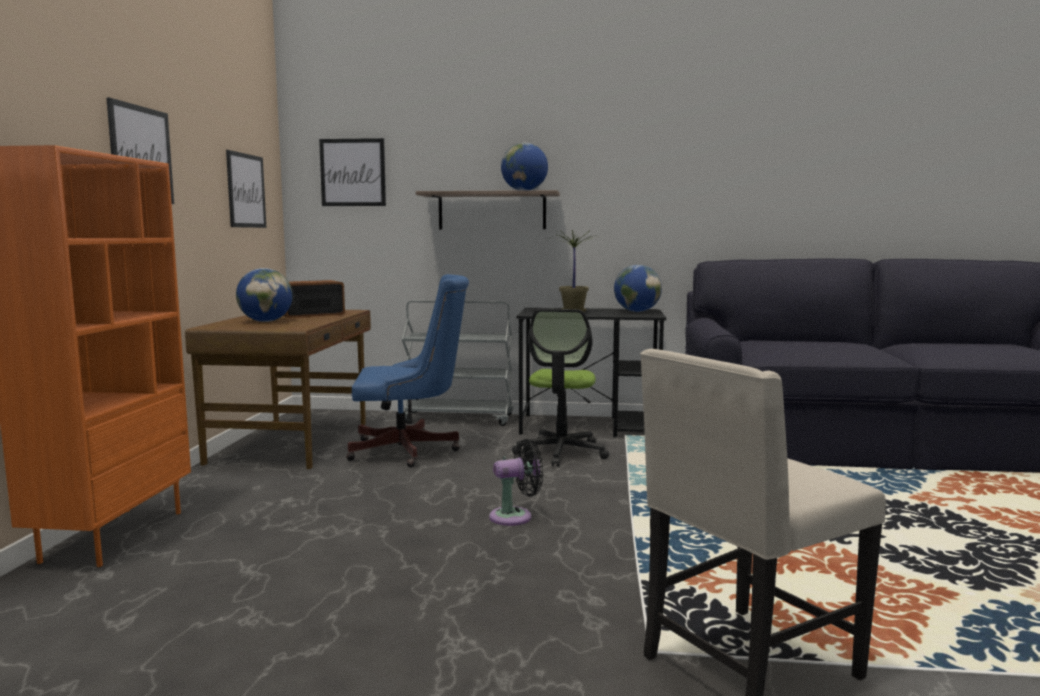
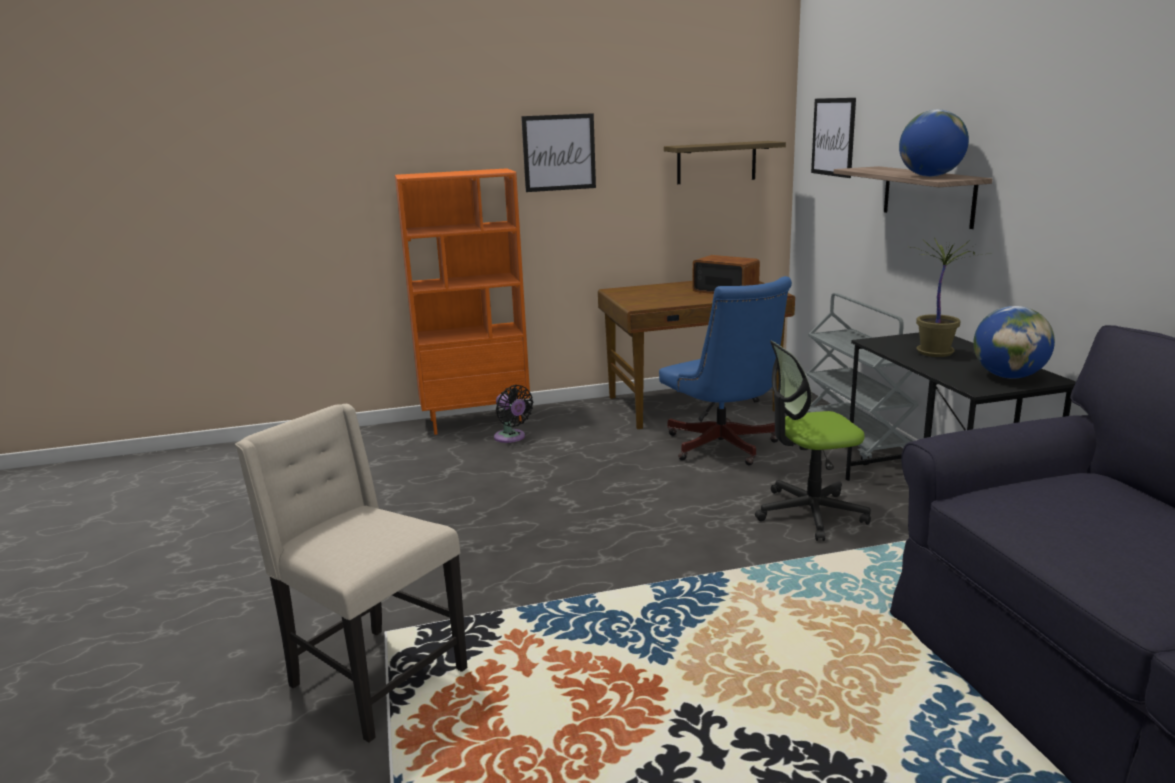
camera: 70 degrees right, 10 degrees up
(246, 190) = (716, 162): picture -> shelf
(265, 321) = (663, 292): globe -> none
(515, 516) = (603, 530): black fan -> black fan (511, 438)

